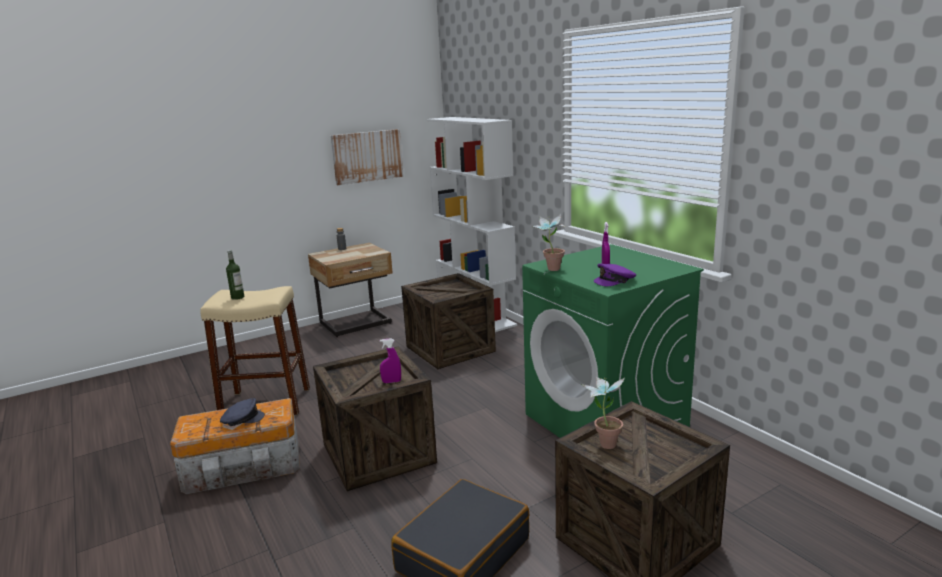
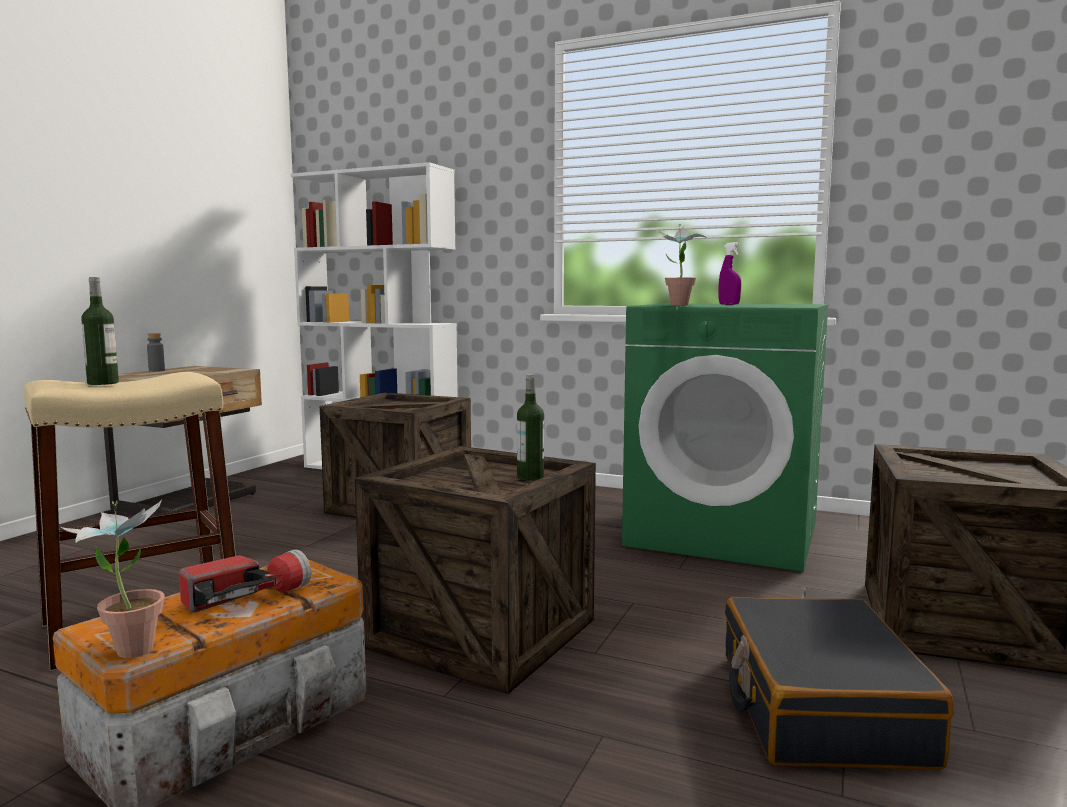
camera: 35 degrees left, 10 degrees down
(242, 419) = (247, 598): grey cap -> flashlight
(367, 156) = (193, 220): picture -> none
(391, 382) = (530, 477): purple spray bottle -> bottle
(604, 441) = (932, 476): potted plant -> potted plant (127, 647)
(615, 280) = (780, 305): purple cap -> none

